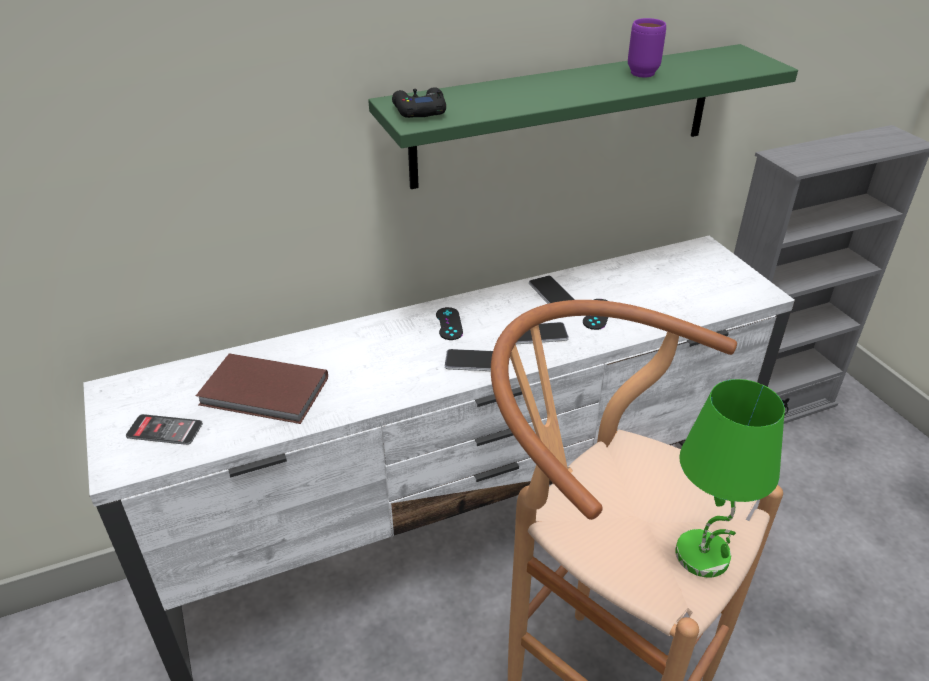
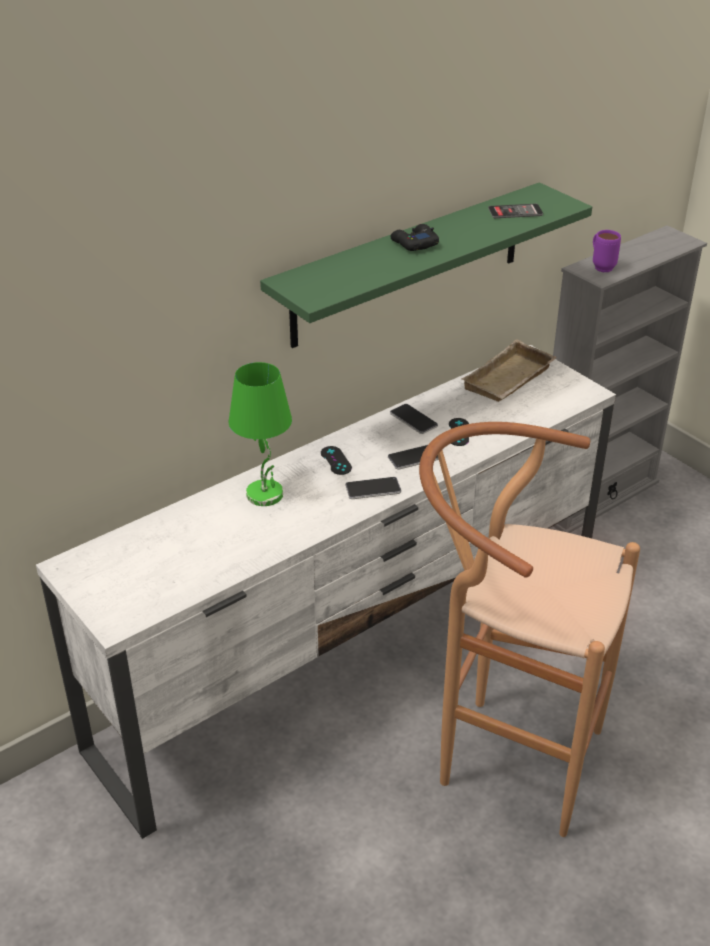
camera: 15 degrees left, 0 degrees up
(165, 430) = (137, 589): phone -> phone (515, 212)
(264, 393) = (205, 545): brown book -> none
(419, 111) = (311, 287): black game controller -> black game controller (414, 243)
(640, 71) = (469, 224): purple mug -> purple mug (601, 266)
(674, 268) = (509, 380): none -> beige tray
(704, 556) = (594, 602): green table lamp -> green table lamp (266, 495)

